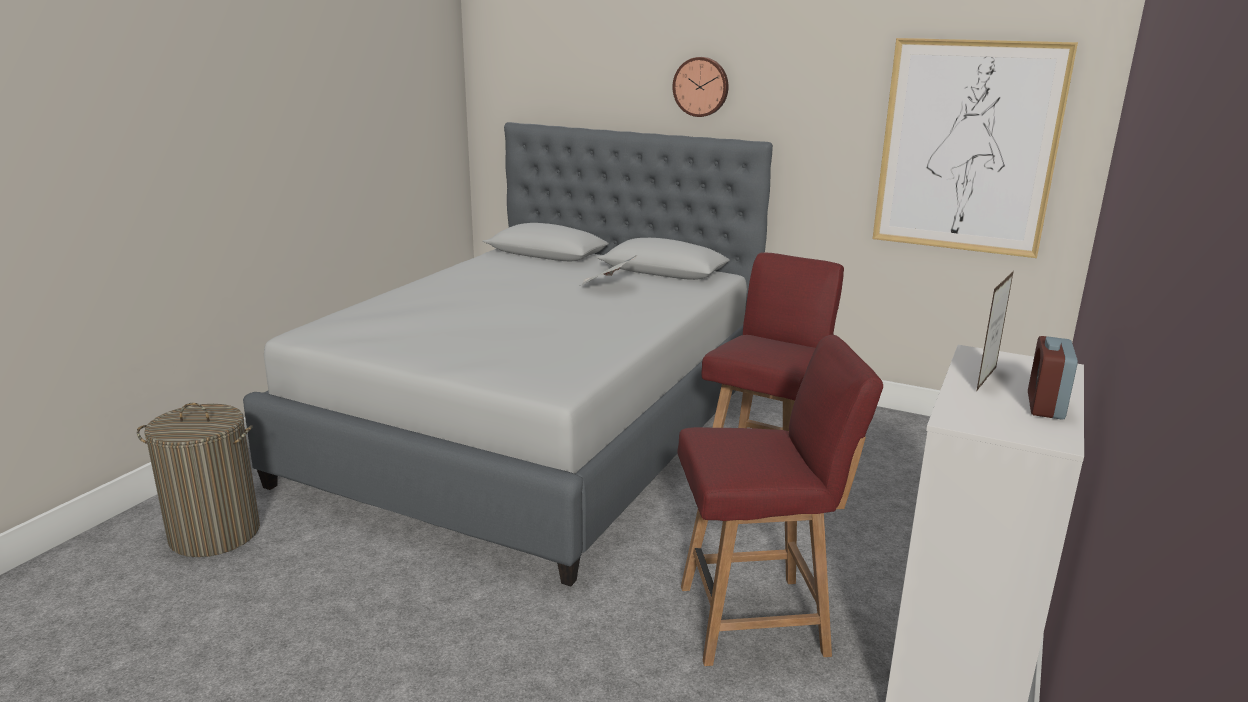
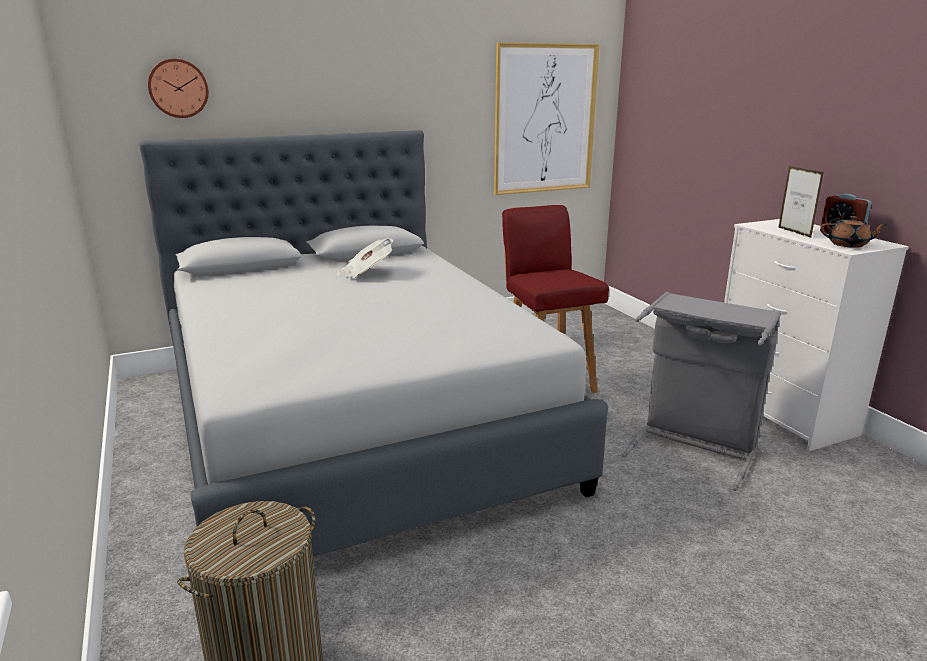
camera: 50 degrees left, 0 degrees up
(701, 86) = (349, 88): wall clock -> wall clock (178, 88)
(757, 619) = (693, 447): red chair -> grey laundry basket
(985, 417) = (848, 245): none -> brown teapot

